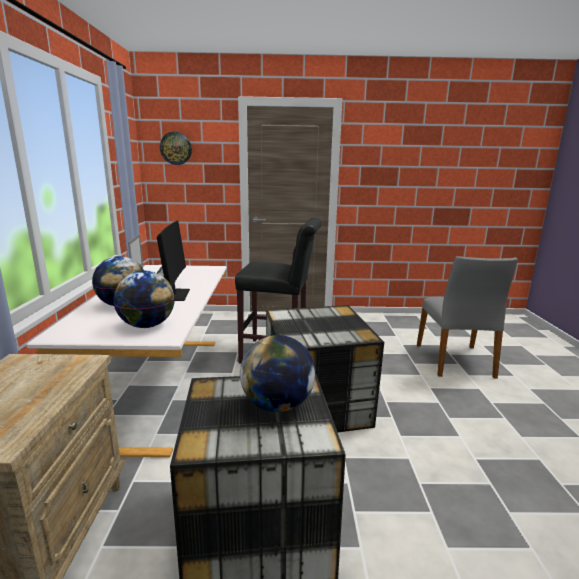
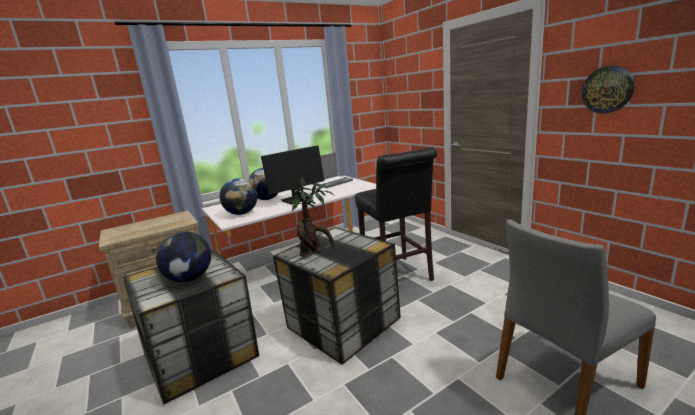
camera: 60 degrees right, 0 degrees up
(176, 148) = (402, 80): wall clock -> wall clock (607, 89)
(314, 332) = (314, 252): none -> potted plant

